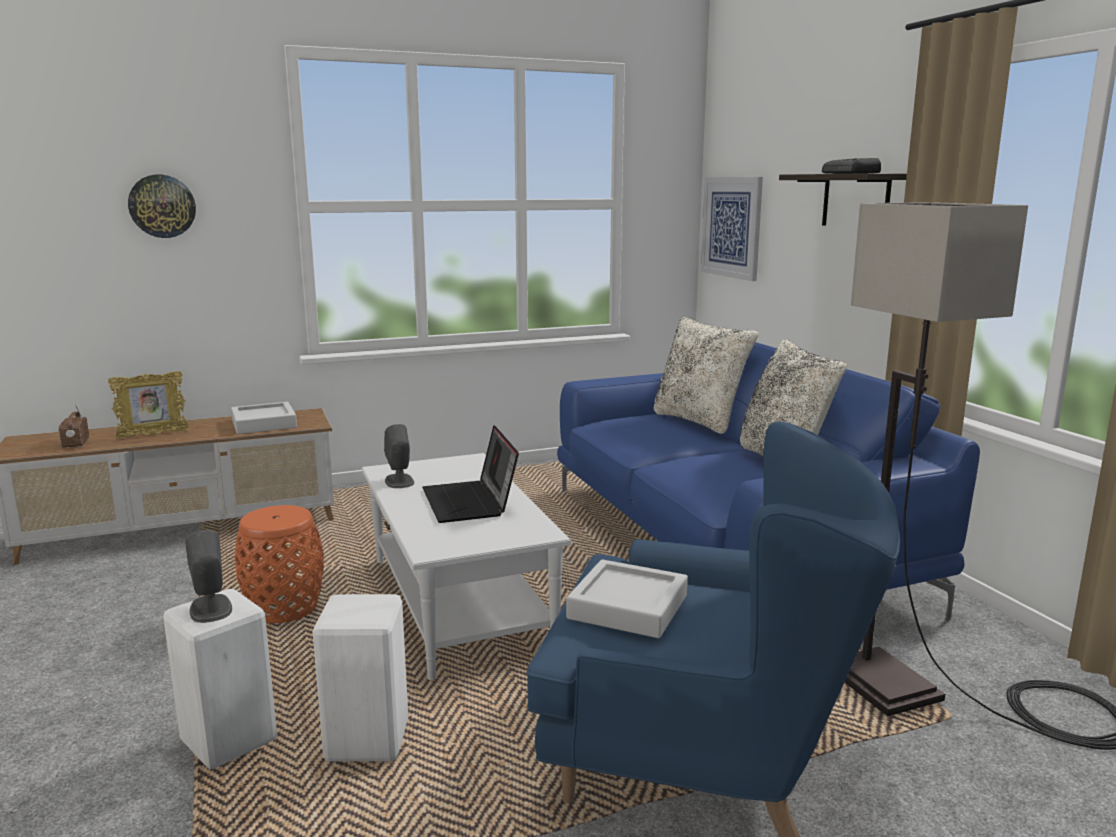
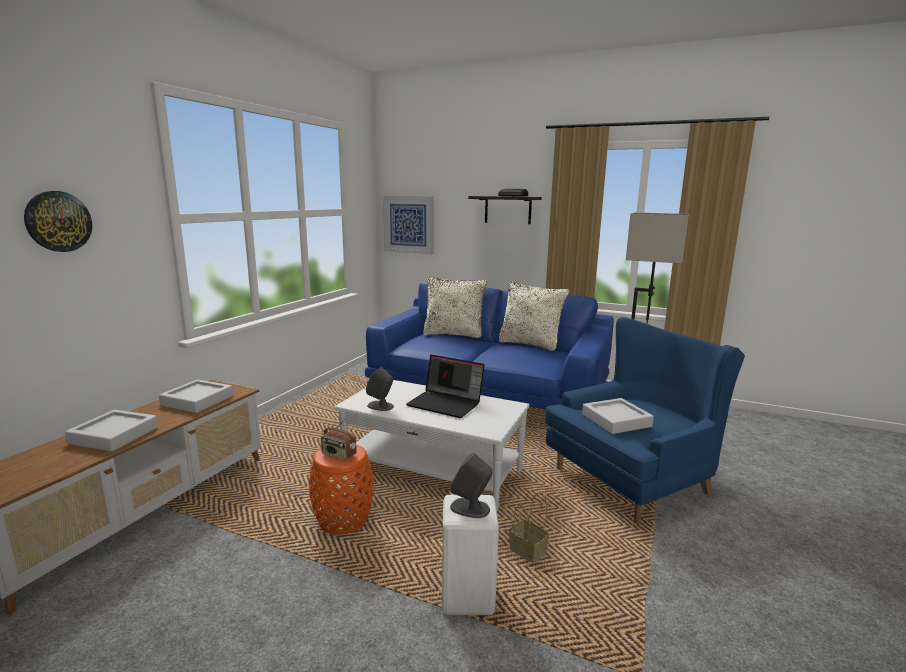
camera: 45 degrees left, 0 degrees up
(75, 443) = (47, 466): radio -> radio (338, 455)
(153, 434) = (114, 435): picture frame -> grey tray
(369, 742) = (529, 552): white stool -> basket

